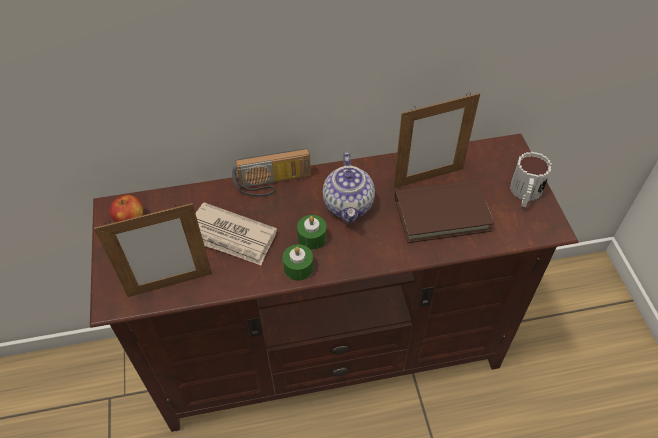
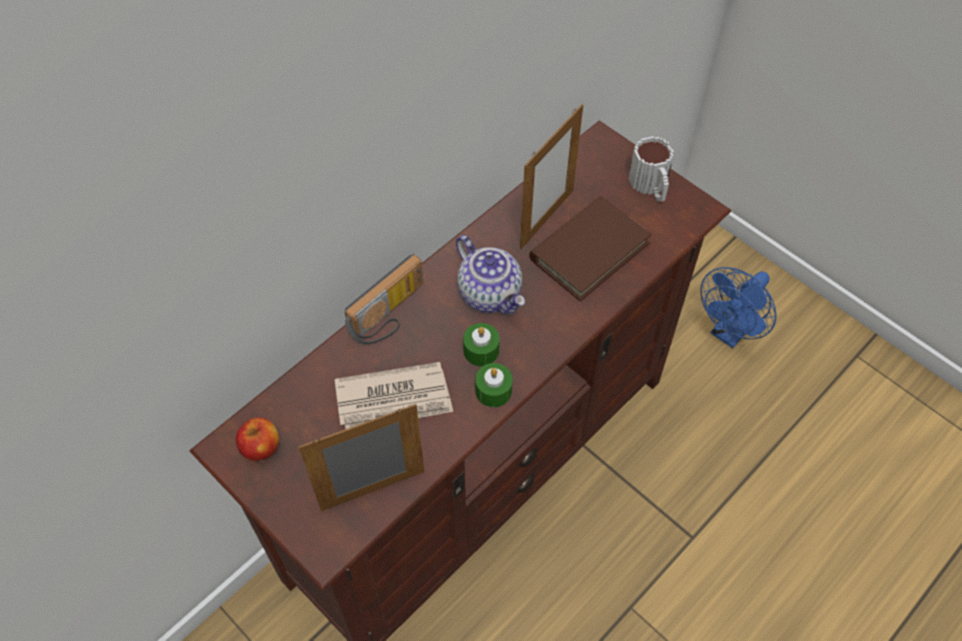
camera: 35 degrees left, 5 degrees up
(170, 284) = (373, 490): picture frame -> picture frame turned 150 degrees counterclockwise
(580, 364) = (730, 332): none -> blue fan

